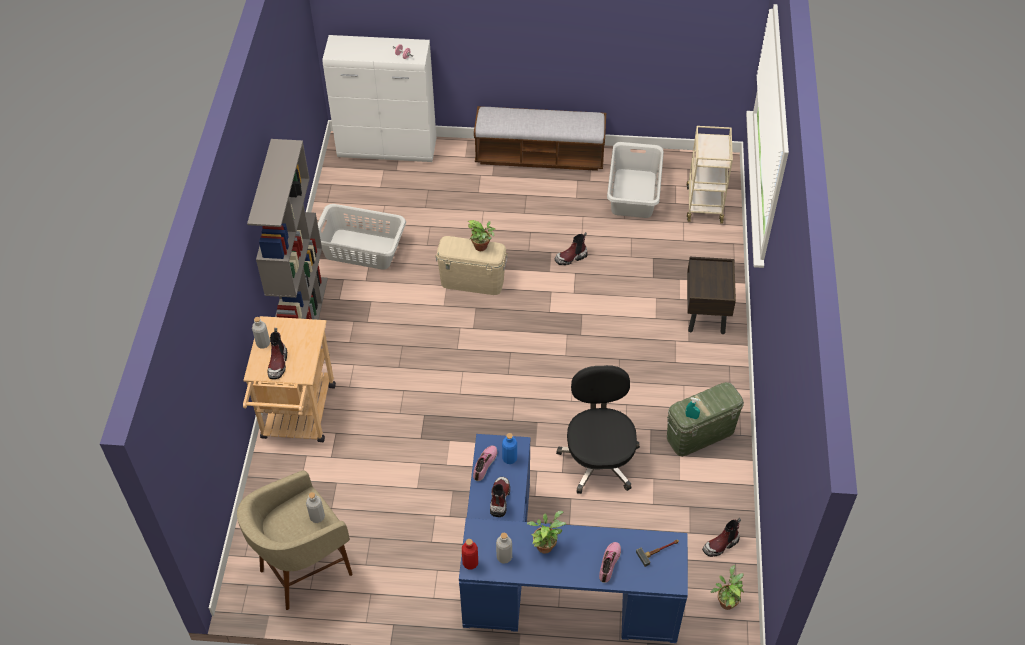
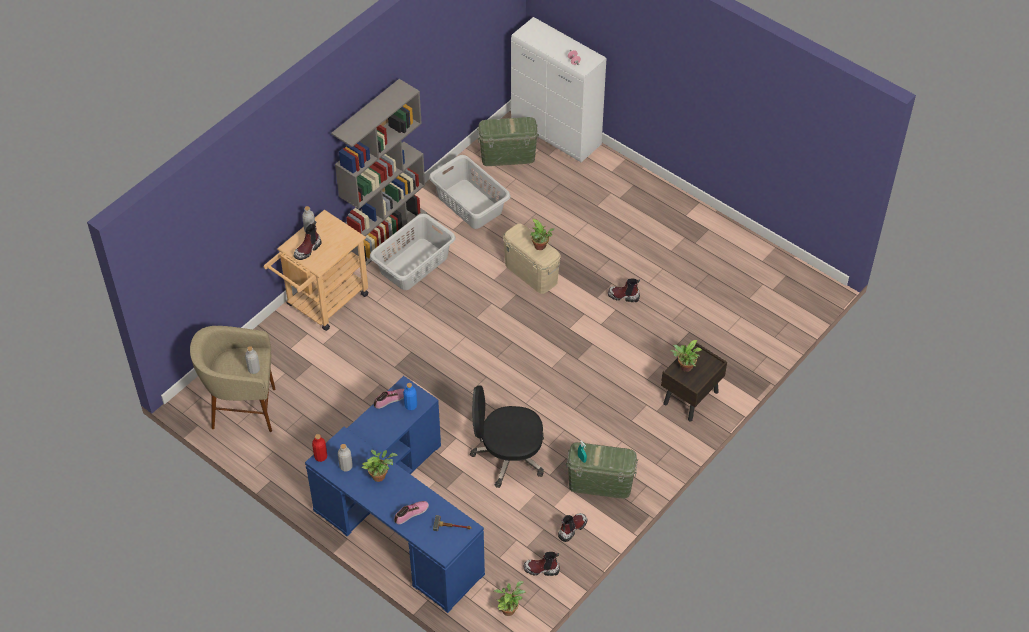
camera: 35 degrees right, 0 degrees up
(360, 189) = (508, 156): none -> green storage box
(499, 498) = (380, 428): boot -> boot (572, 528)
(540, 156) = (672, 202): bench -> none
(599, 459) = (508, 456): black office chair -> black office chair turned 120 degrees counterclockwise
(634, 193) = (722, 272): grey laundry basket -> grey laundry basket (414, 264)
(704, 203) = (773, 311): beige cart -> none
(704, 284) = (684, 368): none -> potted plant

